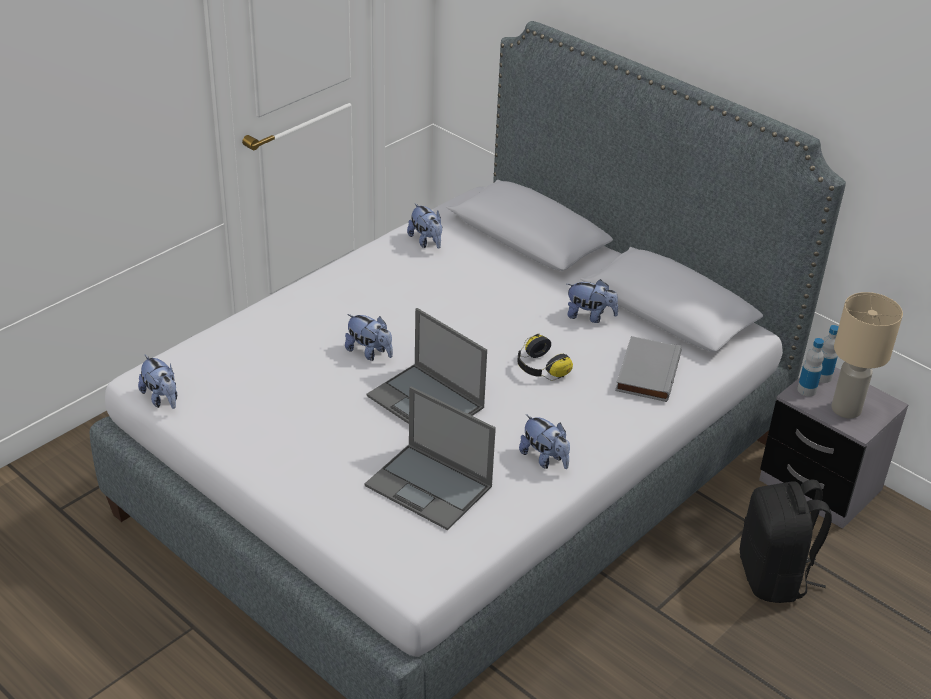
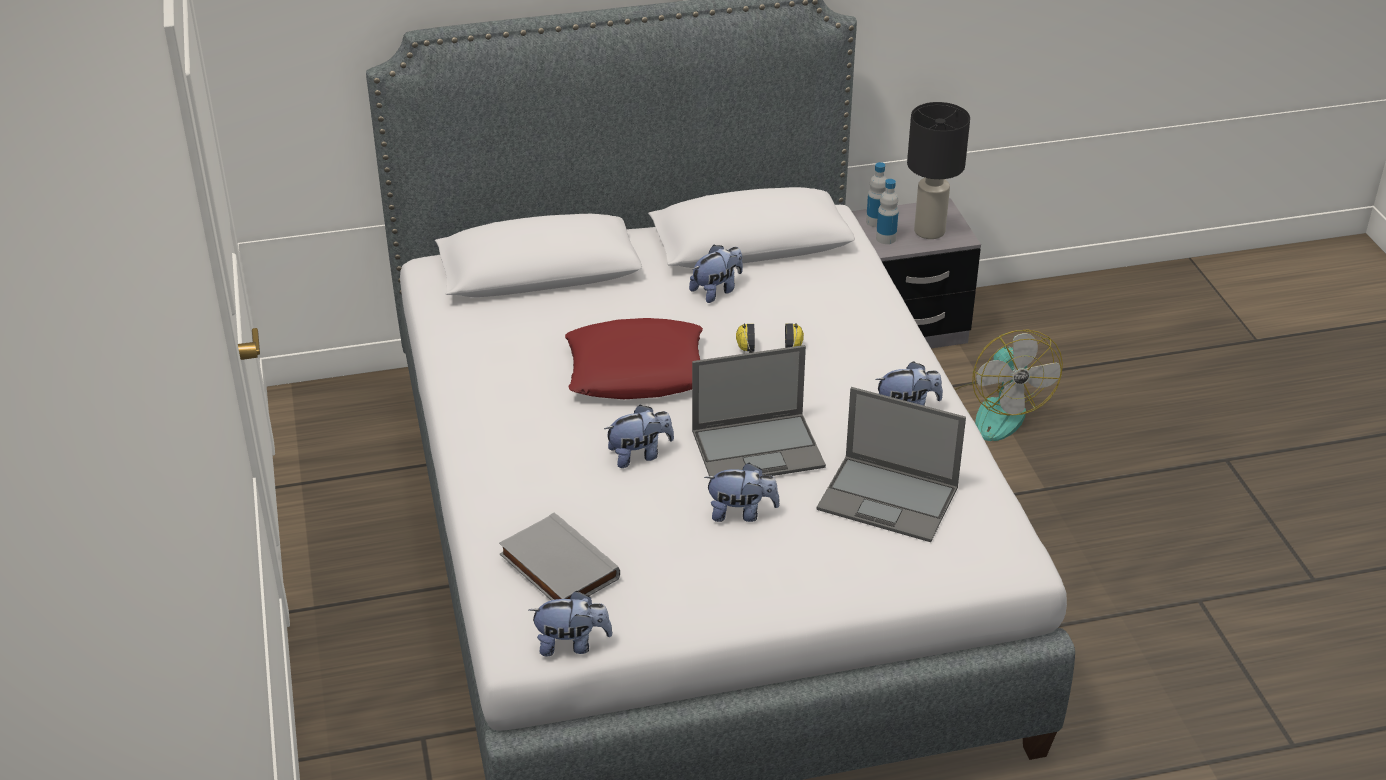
camera: 55 degrees left, 0 degrees up
(426, 242) = (477, 338): plush toy -> plush toy (741, 513)
(430, 486) = (889, 498): laptop -> laptop turned 45 degrees clockwise
(460, 317) = (637, 370): none -> red pillow
(646, 372) = (834, 296): grey book -> grey book (556, 567)
(774, 577) = (993, 410): black backpack -> fan
(846, 409) = (929, 231): beige table lamp -> black table lamp

